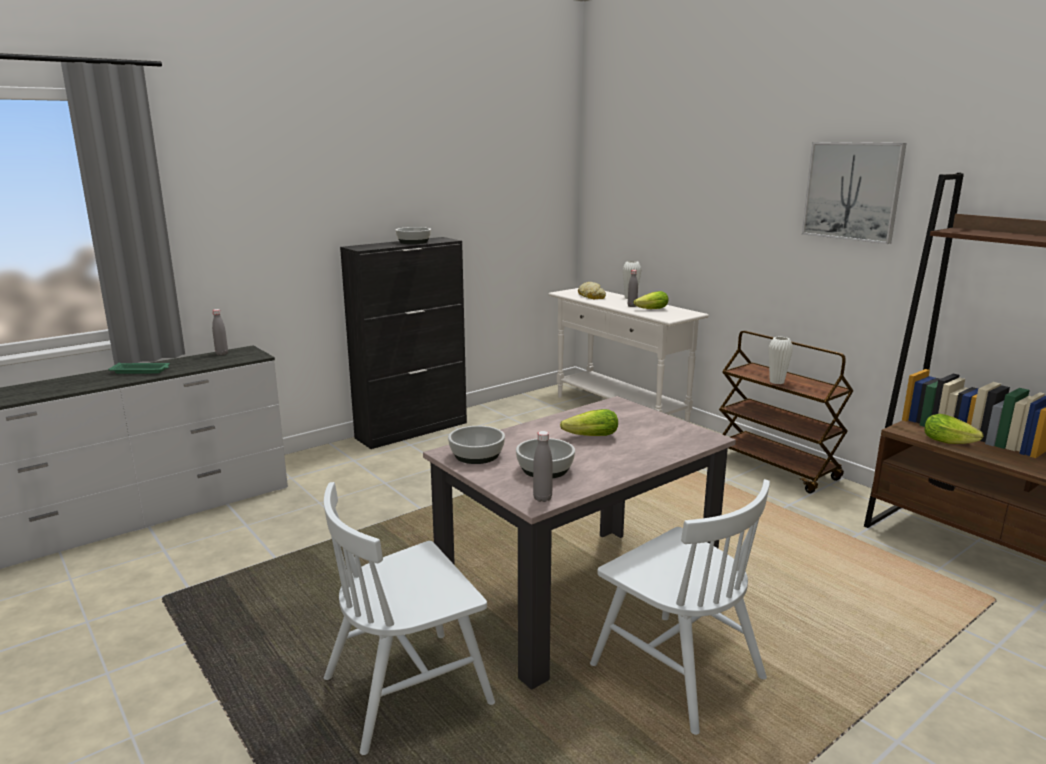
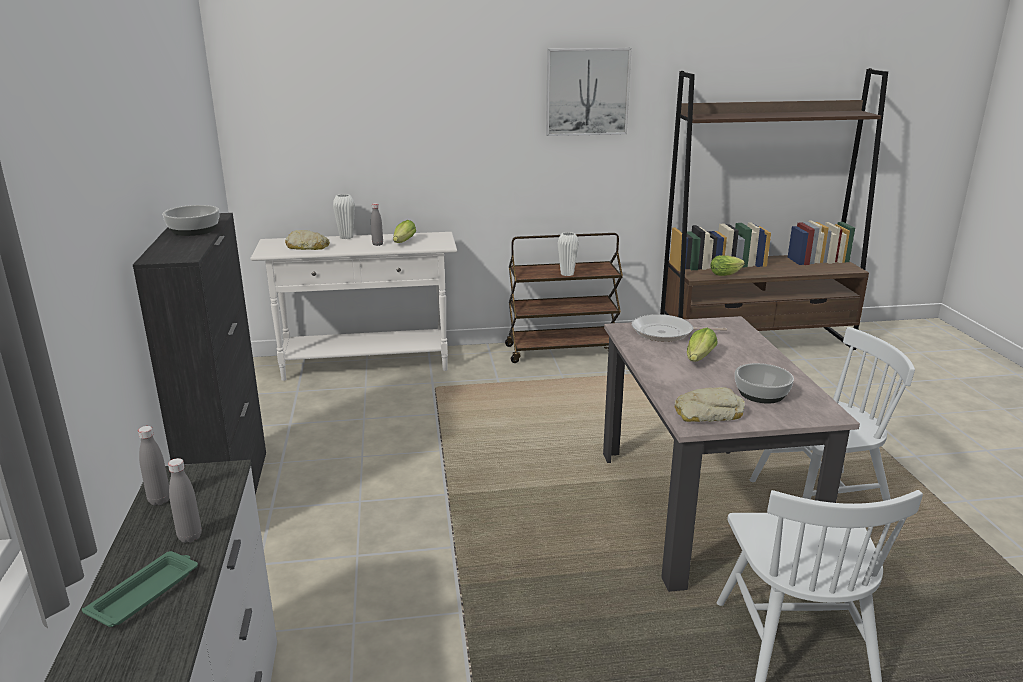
camera: 60 degrees left, 5 degrees up
(477, 455) = (708, 413): bowl -> bread
(542, 498) = (824, 409): grey bottle -> grey bottle (190, 537)
(632, 417) = (666, 333): none -> frying pan

